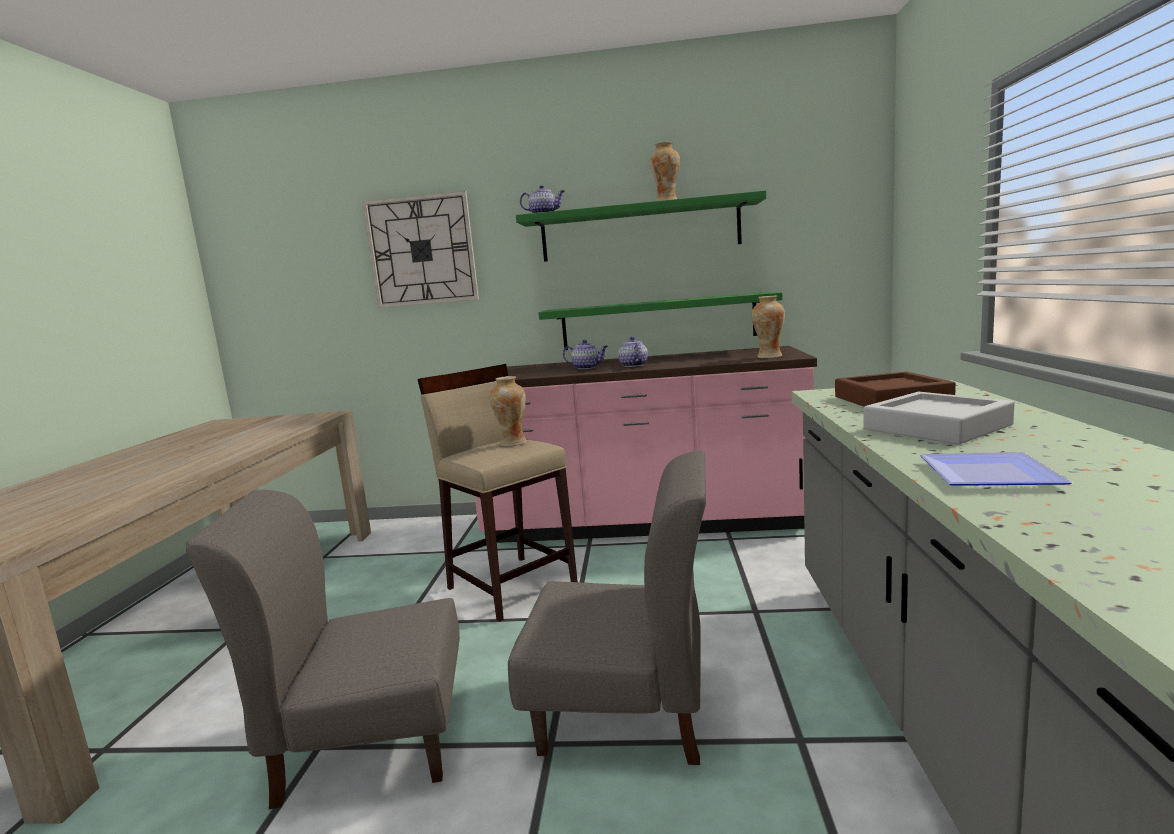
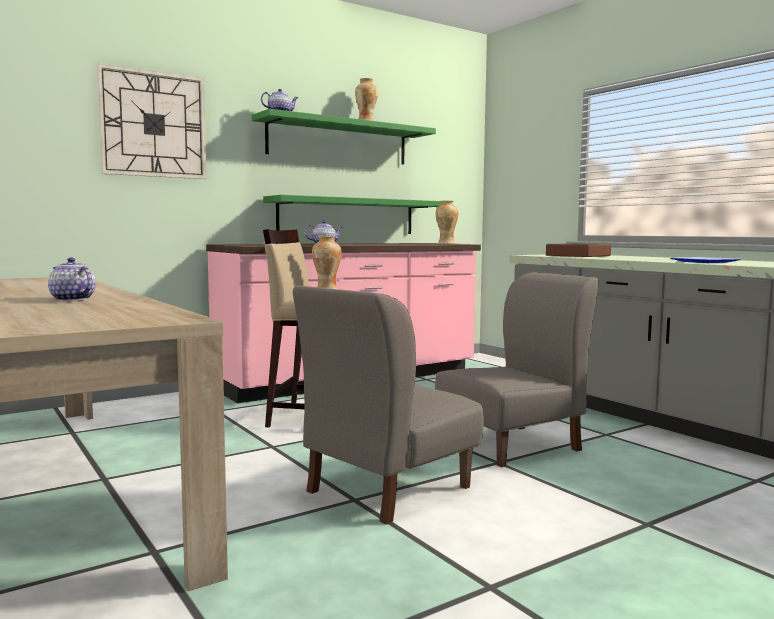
camera: 40 degrees left, 5 degrees down
(633, 365) = (360, 244): teapot -> teapot (71, 299)
(936, 427) = (635, 258): grey tray -> none

